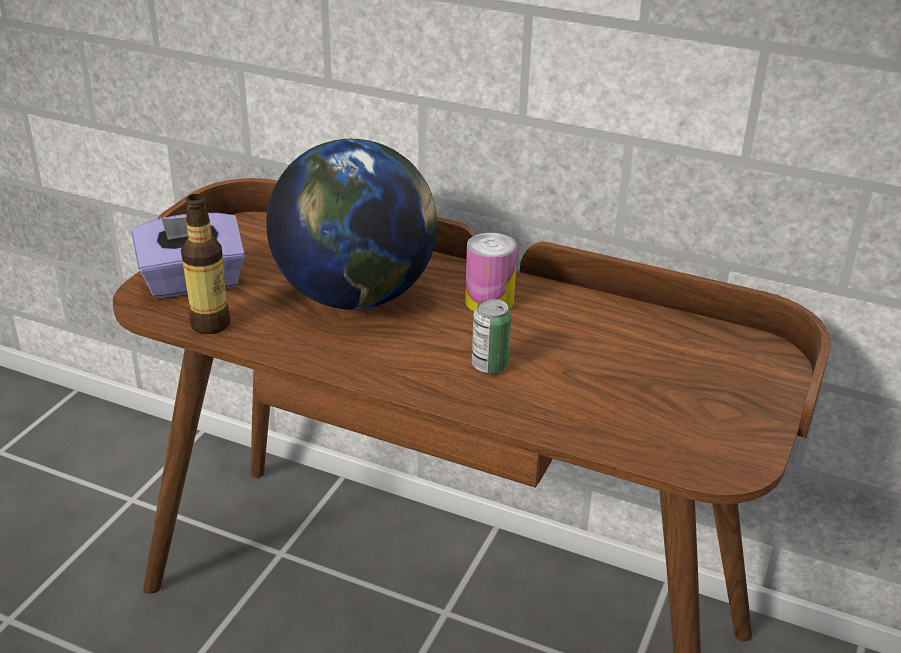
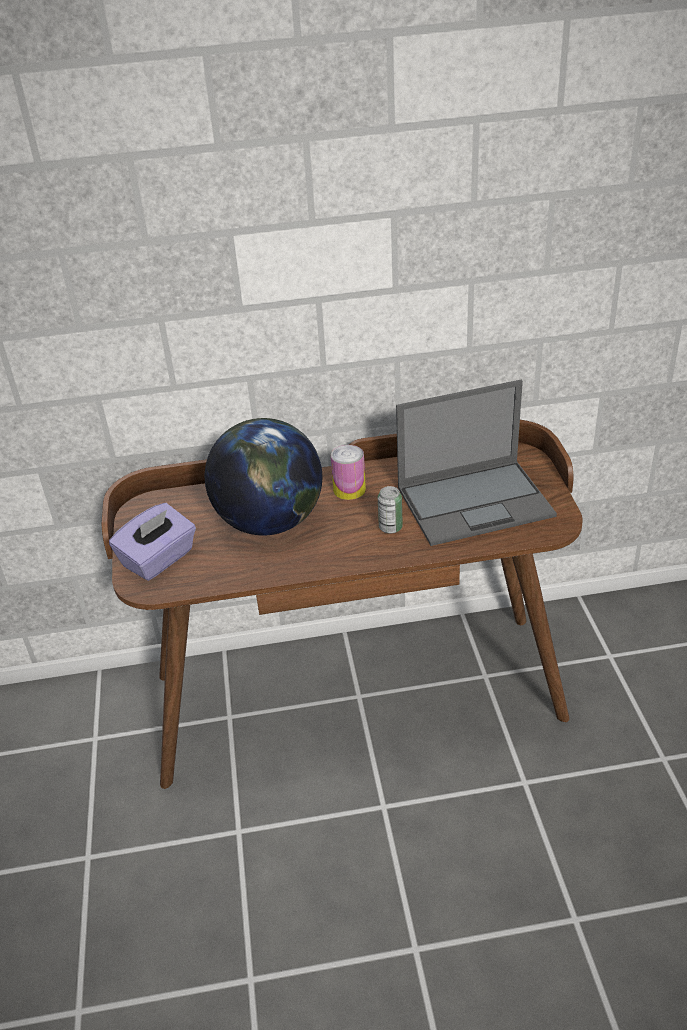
camera: 30 degrees left, 5 degrees up
(210, 324) = (203, 580): bottle -> none
(641, 385) = (476, 501): none -> laptop

